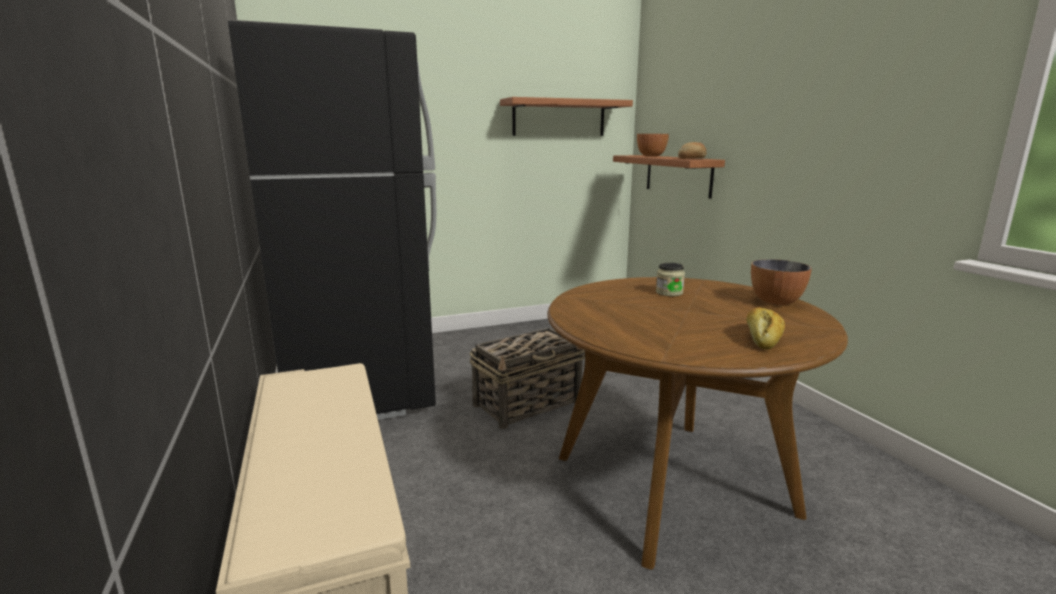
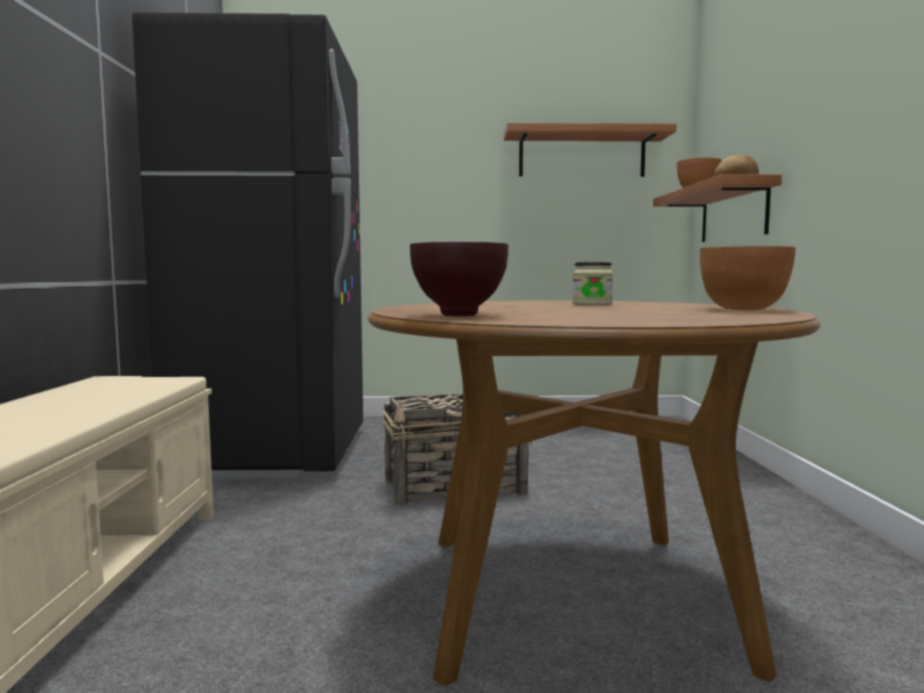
camera: 20 degrees right, 10 degrees down
(657, 345) = (459, 315): none -> brown bowl
(763, 338) = (638, 318): bread -> none

